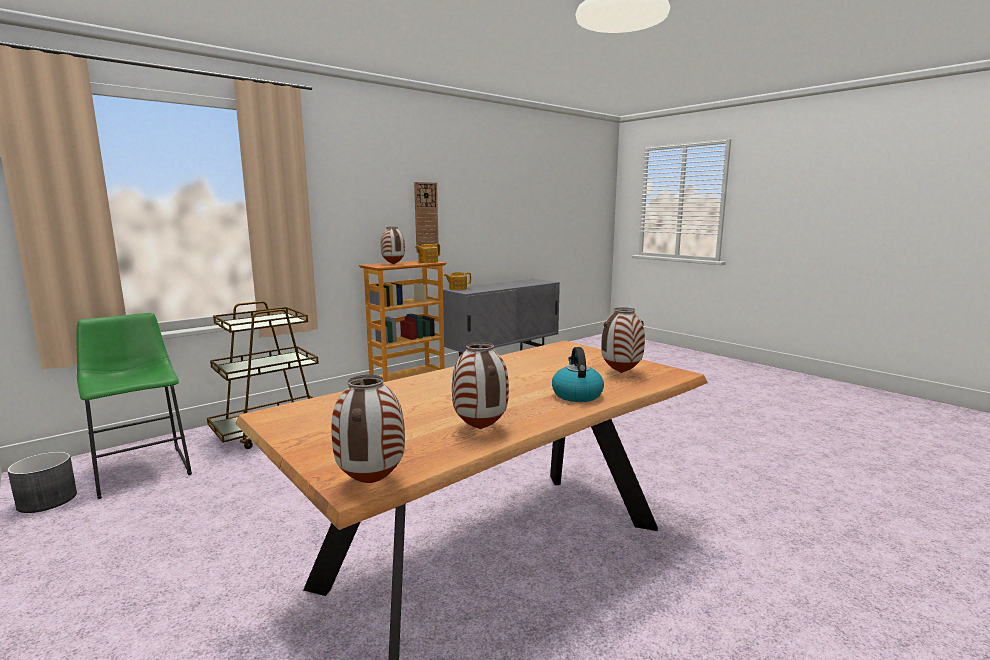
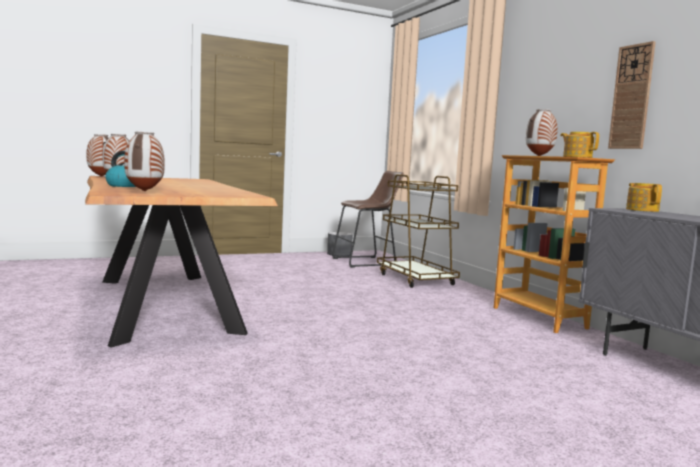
camera: 105 degrees right, 5 degrees down
(142, 468) = (367, 262): green stool -> brown stool

